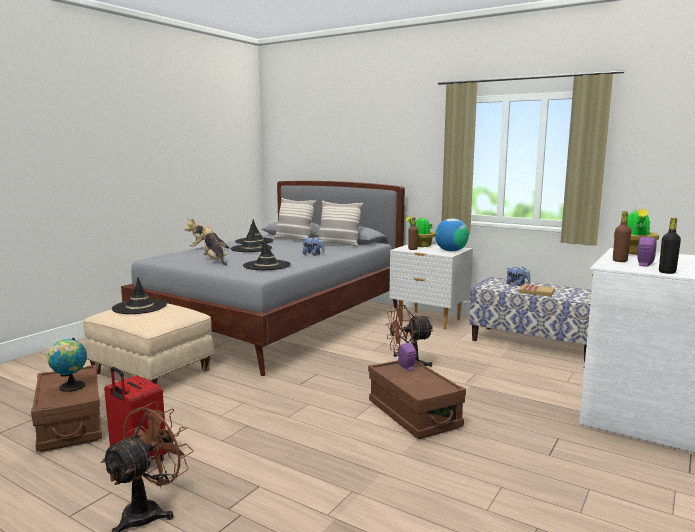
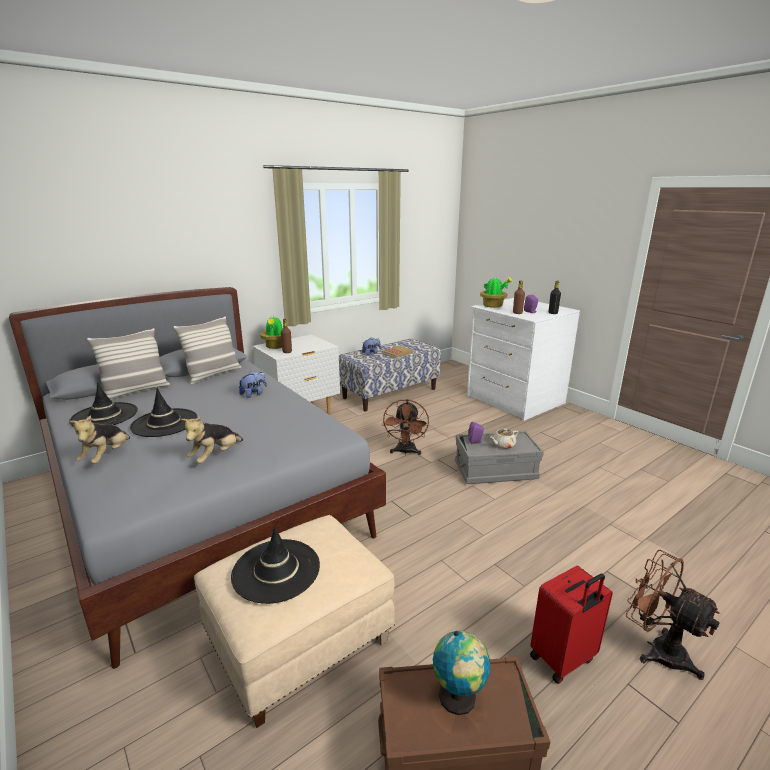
camera: 70 degrees left, 10 degrees up
(215, 261) = (215, 456): plush toy -> plush toy turned 45 degrees counterclockwise
(267, 265) = (288, 425): black hat -> none
(413, 414) = (495, 471): brown storage box -> grey storage box
(414, 380) = (503, 445): none -> beige teapot
(451, 251) = (313, 342): globe -> none

